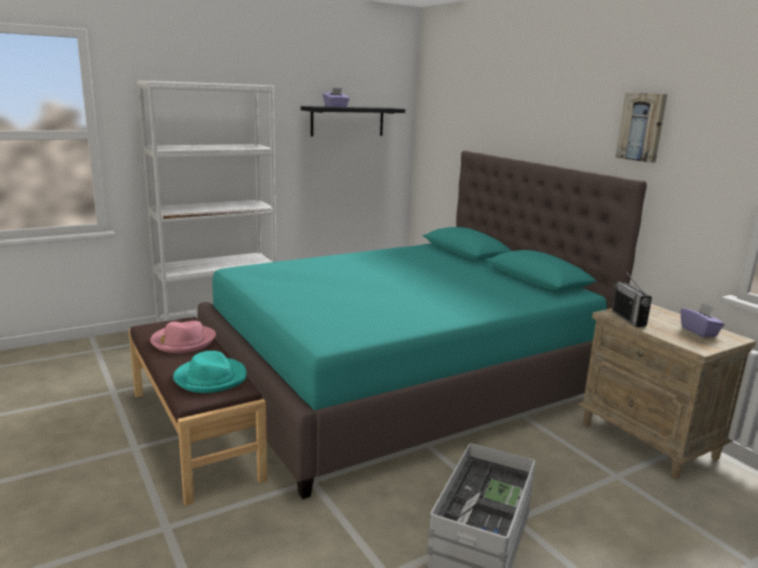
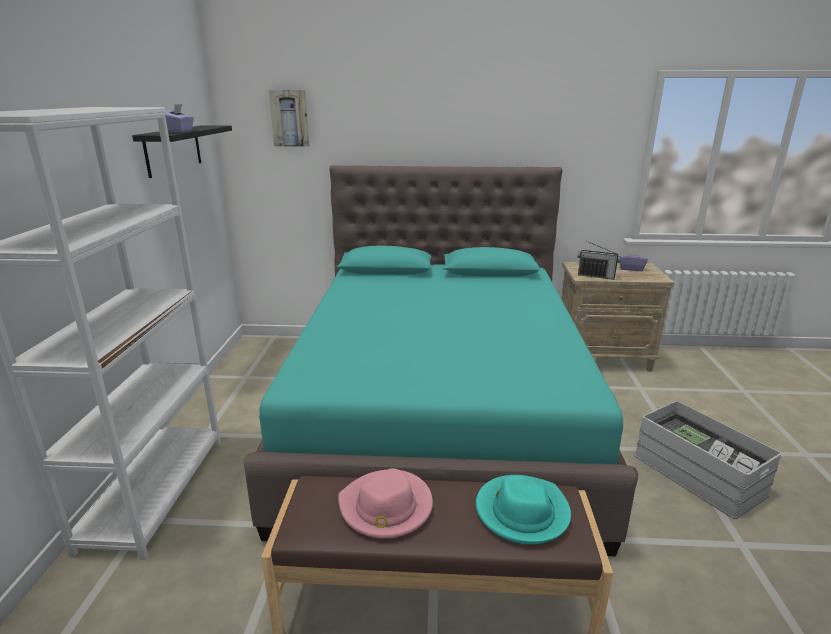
camera: 55 degrees left, 5 degrees up
(642, 127) = (542, 123): picture -> picture (290, 118)

